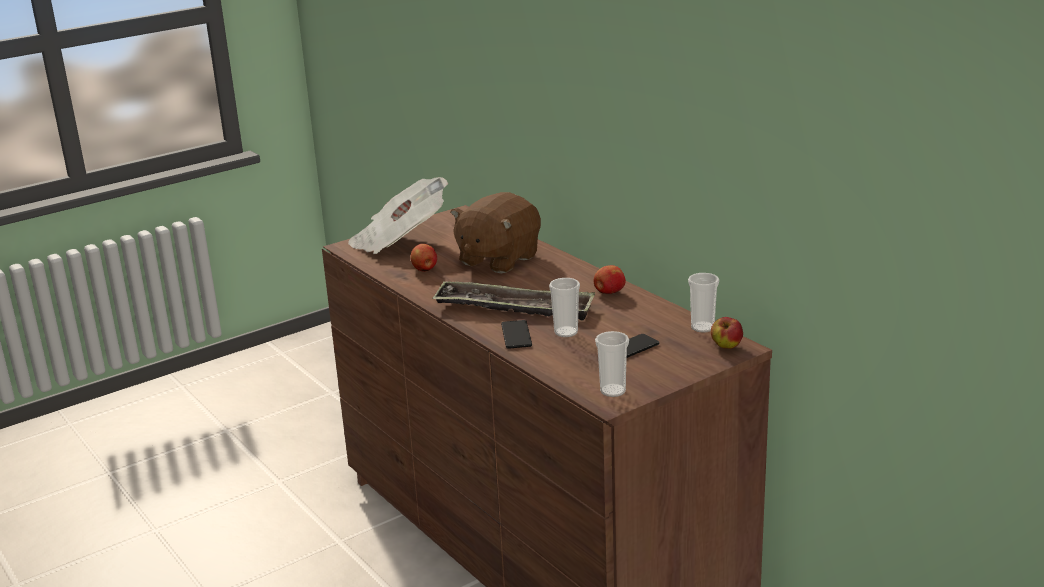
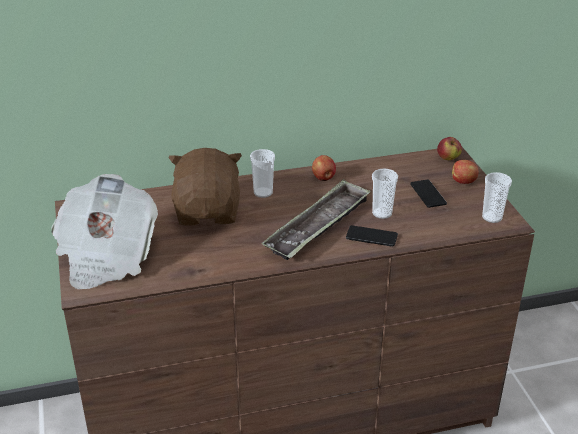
camera: 70 degrees left, 10 degrees up
(425, 270) = (193, 255): apple -> apple (463, 181)
(497, 259) = (208, 212): brown plush toy -> brown plush toy turned 150 degrees counterclockwise
(702, 327) = (412, 158): cup -> cup (263, 193)

